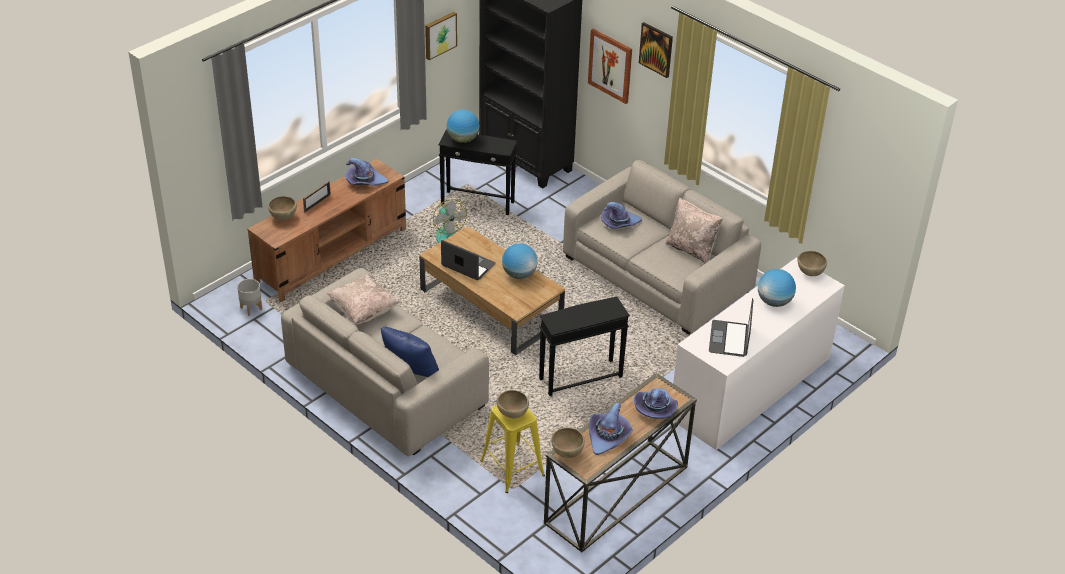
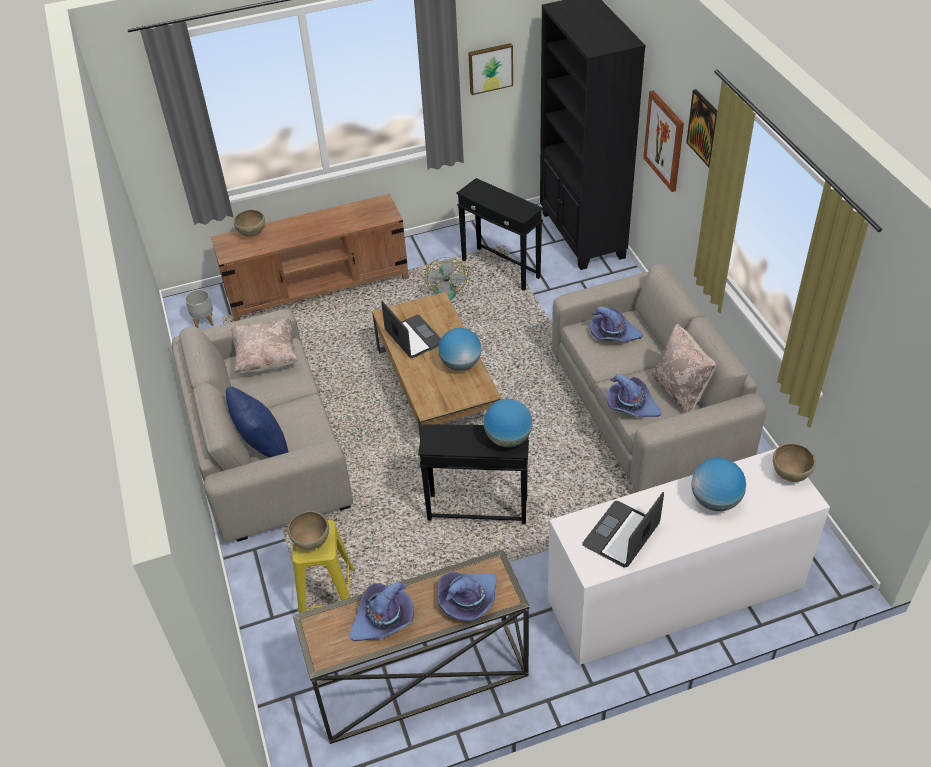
camera: 30 degrees right, 5 degrees up
(317, 203) = (295, 227): picture frame -> none
(365, 181) = (359, 215): purple hat -> purple hat (631, 405)
(463, 139) = (485, 193): globe -> globe (508, 438)
(567, 453) = (318, 623): brown bowl -> none

